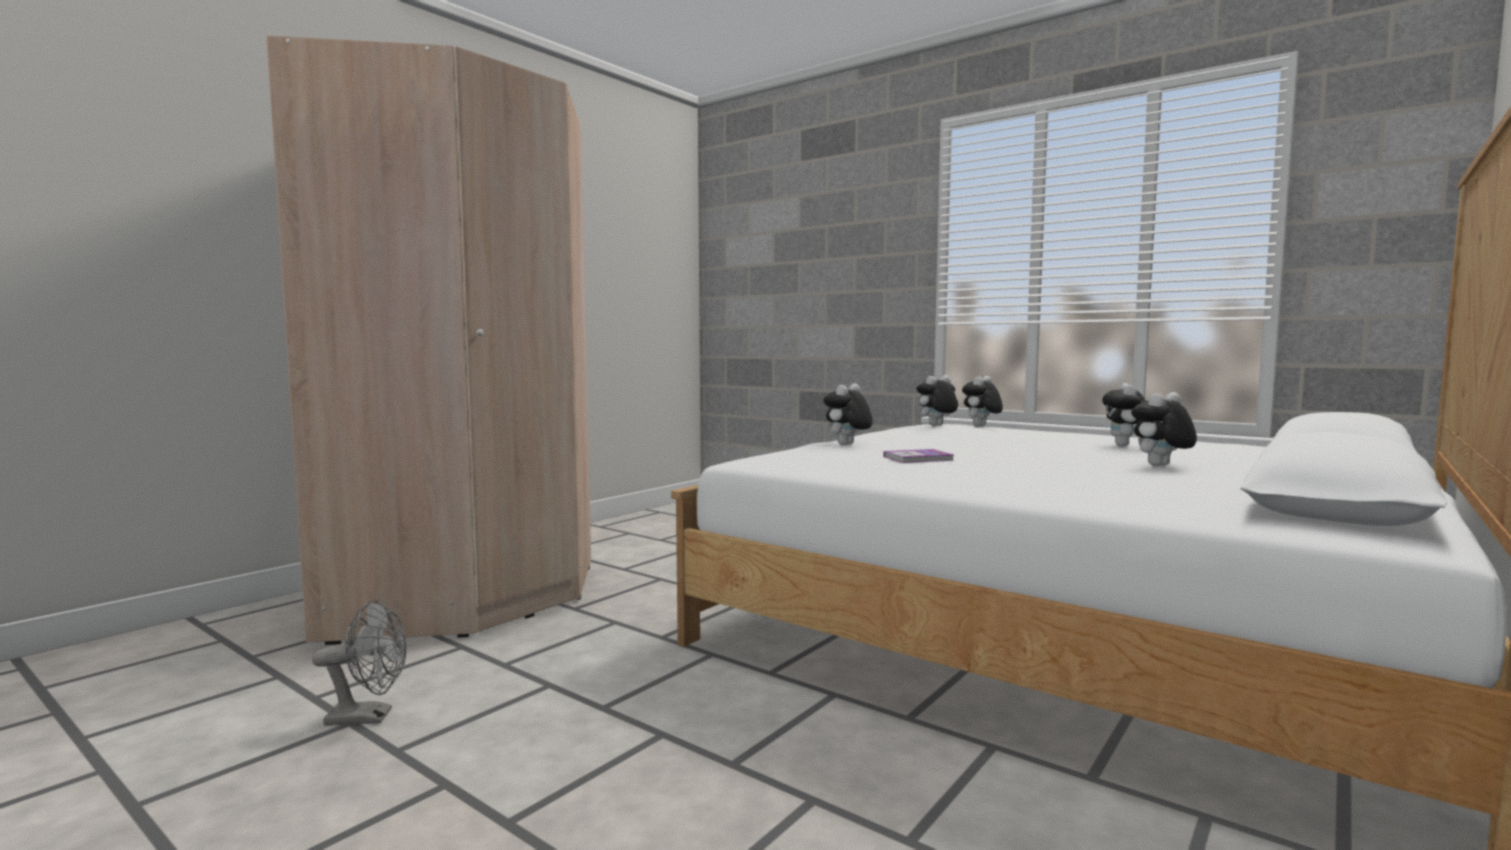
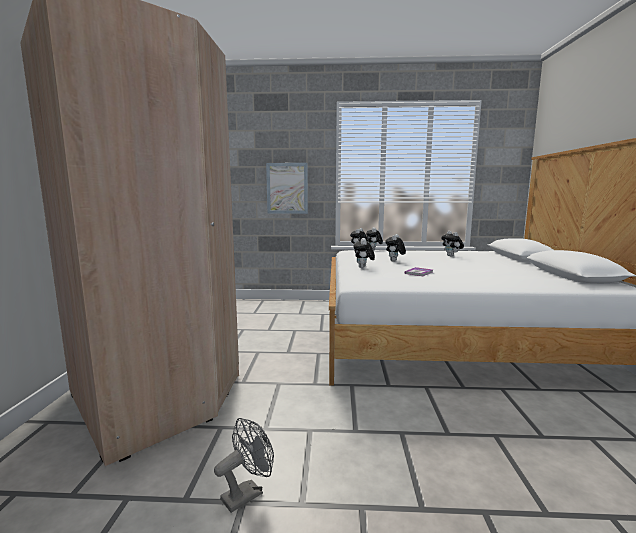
camera: 35 degrees left, 5 degrees up
(848, 299) = (287, 188): none -> picture
(1161, 466) = (489, 265): plush toy -> plush toy (394, 261)

